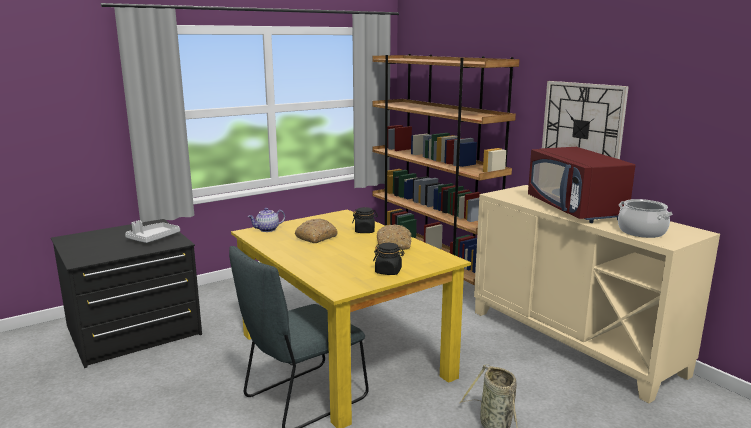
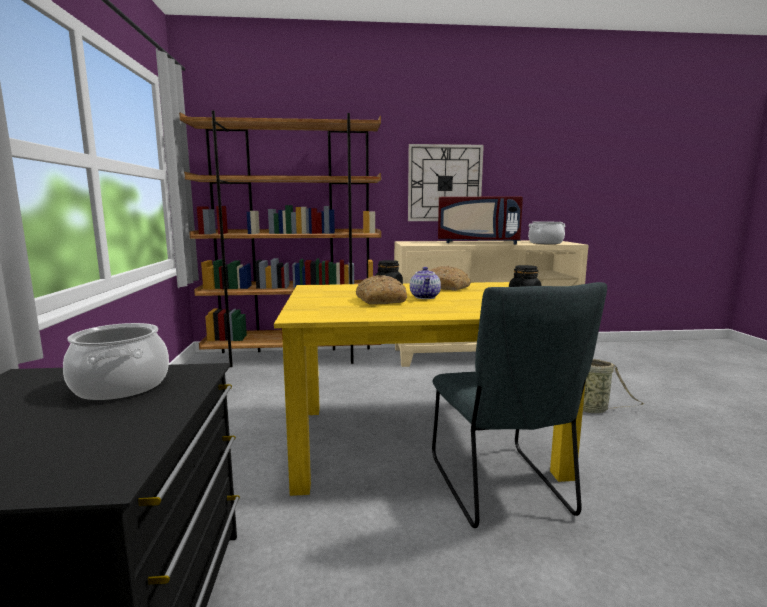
camera: 60 degrees left, 5 degrees down
(153, 238) = (120, 386): grey tray -> cooking pot
(267, 230) = (308, 310): teapot -> teapot (425, 297)

